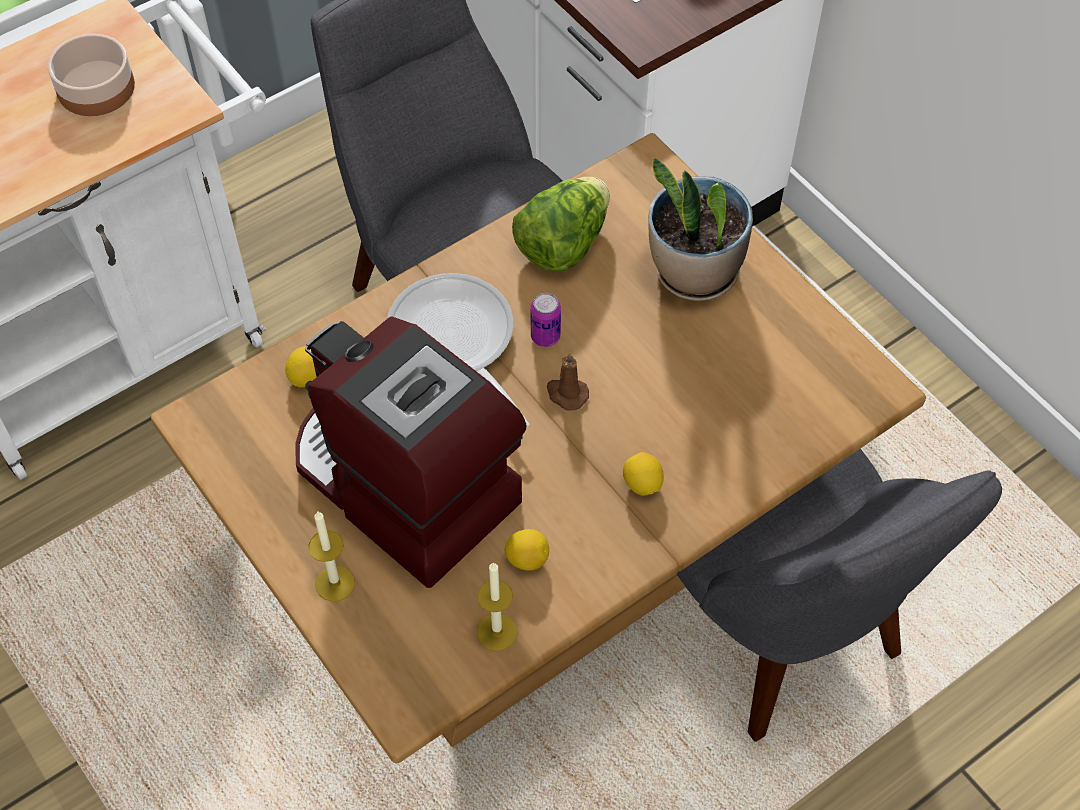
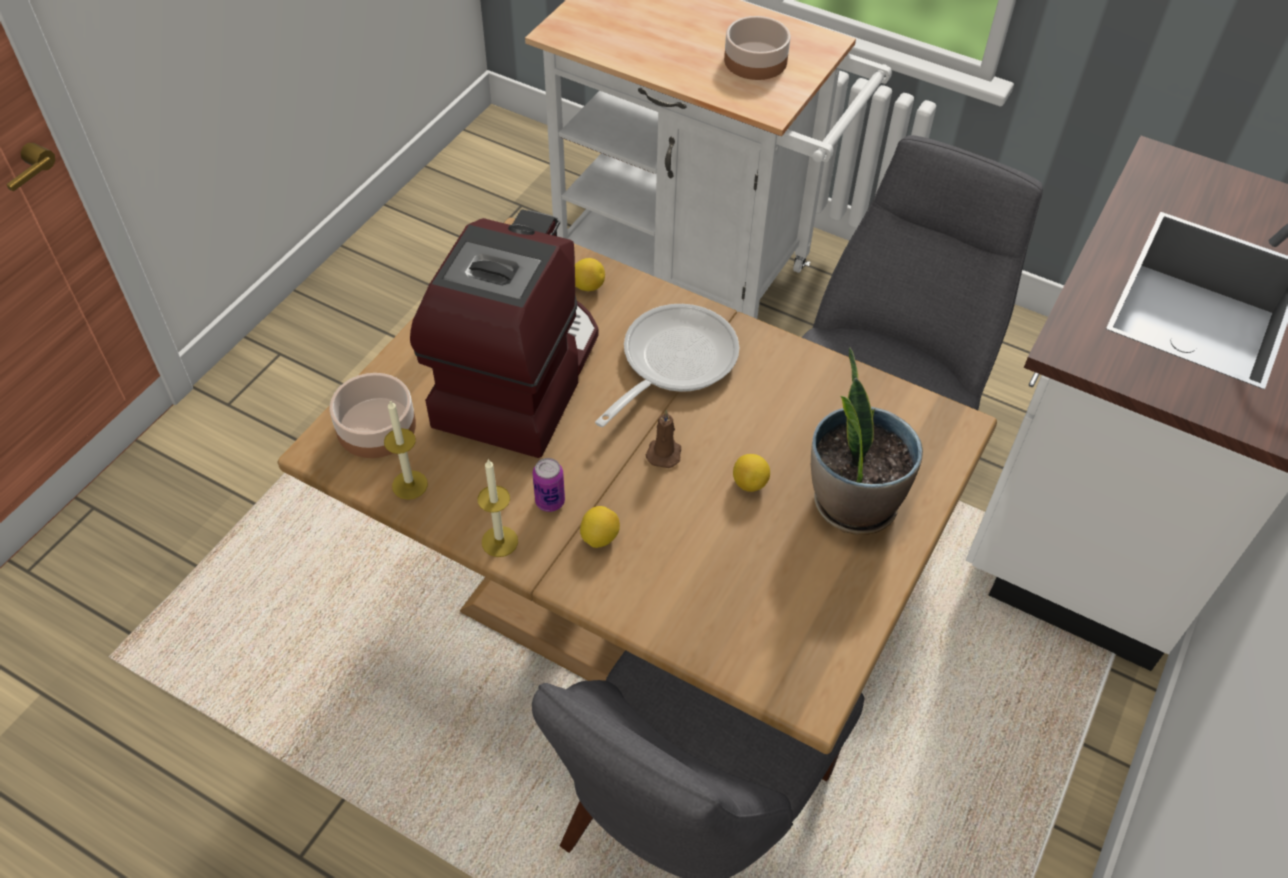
camera: 65 degrees right, 5 degrees down
(335, 583) = (411, 370): candle -> candle (499, 541)
(399, 641) = (376, 426): none -> bowl
(527, 559) = (486, 481): lemon -> lemon (749, 483)
(545, 336) = (715, 418): can -> can (550, 501)
(563, 244) = (821, 396): lettuce -> none

